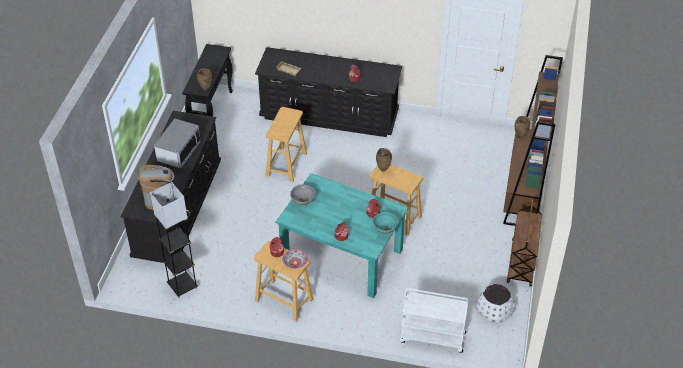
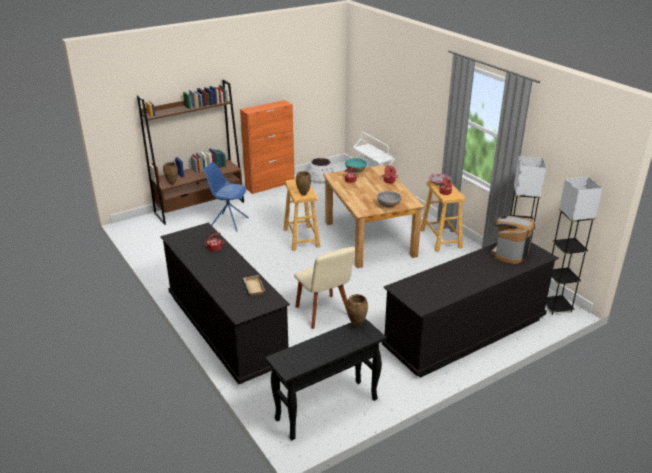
camera: 135 degrees left, 15 degrees down
(129, 280) = (556, 307): none -> grey floor lamp
(178, 152) = (456, 276): microwave -> none
(286, 164) = (324, 313): beige stool -> beige chair
(343, 255) = (368, 238): turquoise dining table -> brown dining table
(473, 193) = (228, 222): none -> blue chair
(522, 263) = (270, 185): brown cart -> orange cabinet

